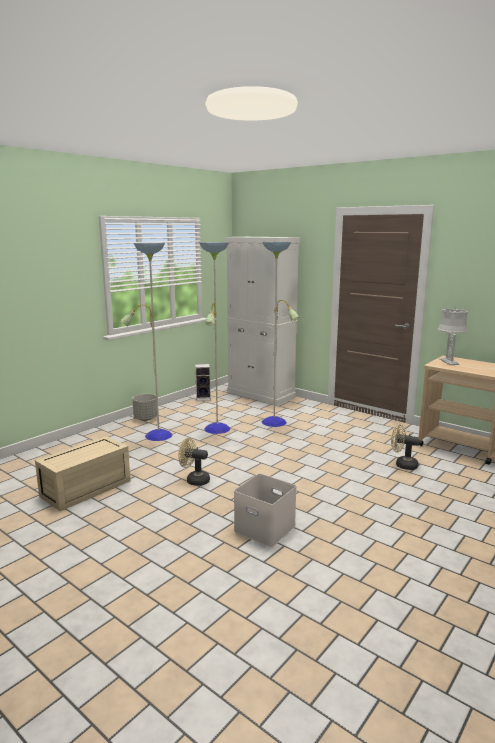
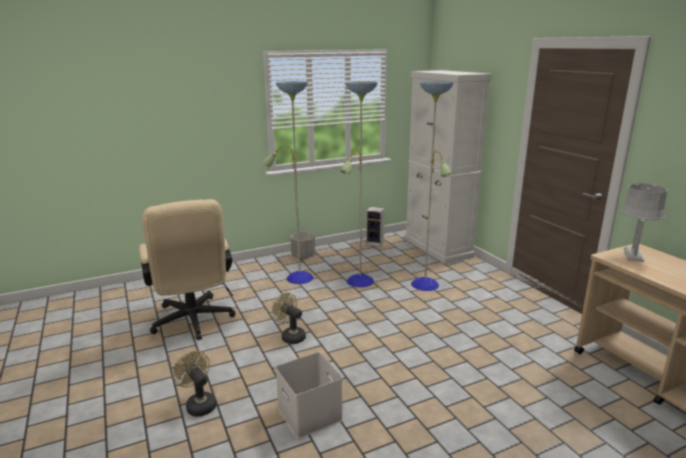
camera: 25 degrees right, 5 degrees up
(85, 489) = (193, 322): beige storage box -> beige office chair
(402, 465) = (533, 374): beige fan -> beige fan (199, 404)

